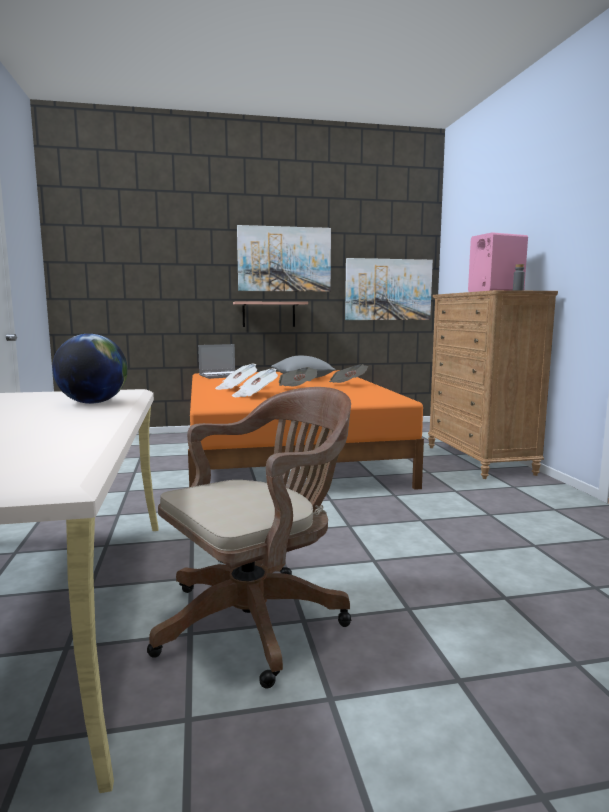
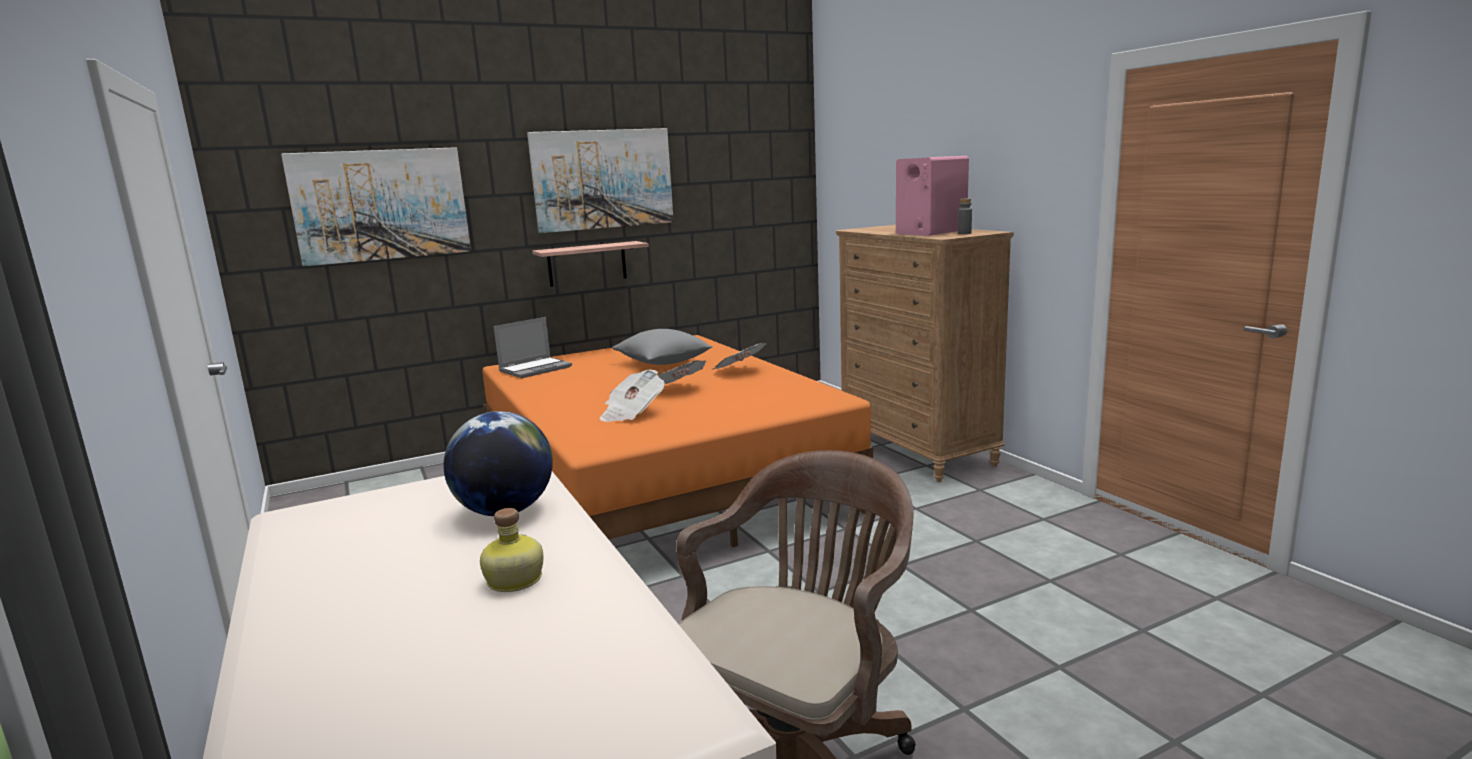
camera: 15 degrees left, 5 degrees up
(49, 423) = (513, 581): none -> bottle
(236, 388) = (588, 398): newspaper -> none
(388, 289) = (751, 212): picture -> picture (381, 205)

